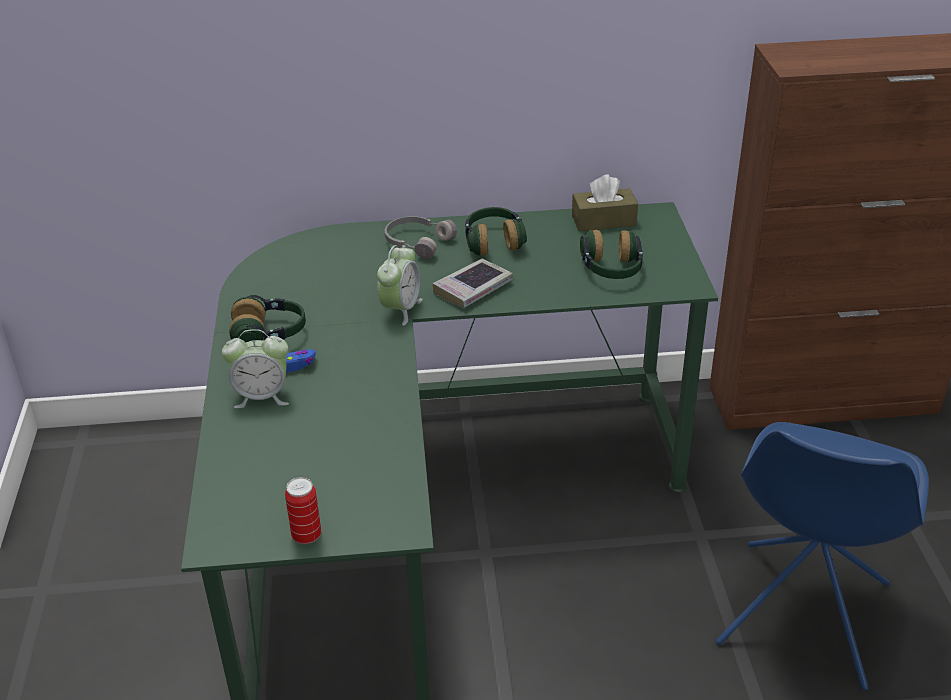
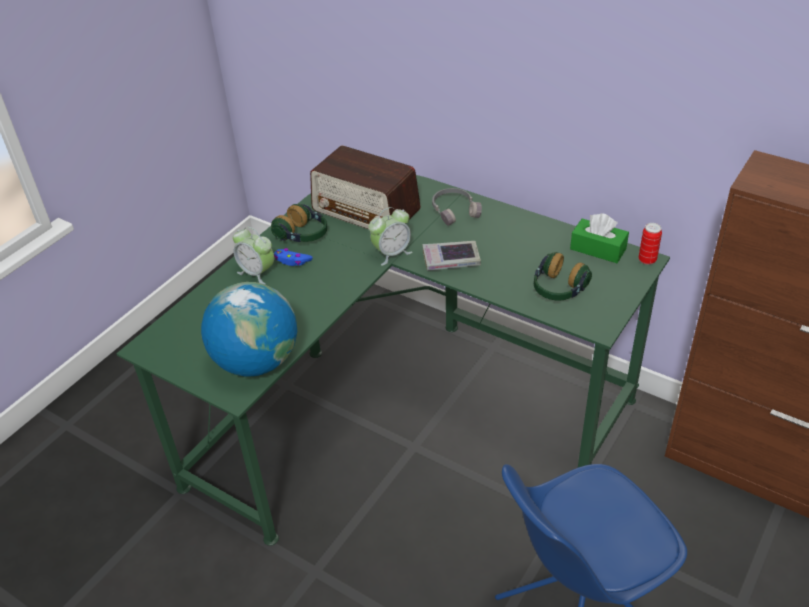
camera: 40 degrees right, 5 degrees up
(306, 535) = (187, 370): can -> can (647, 260)
(316, 280) = (366, 210): none -> radio
(383, 483) = (257, 361): none -> globe
(493, 242) = (503, 231): headphones -> none
(603, 221) = (598, 249): brown tissue box -> green tissue box

